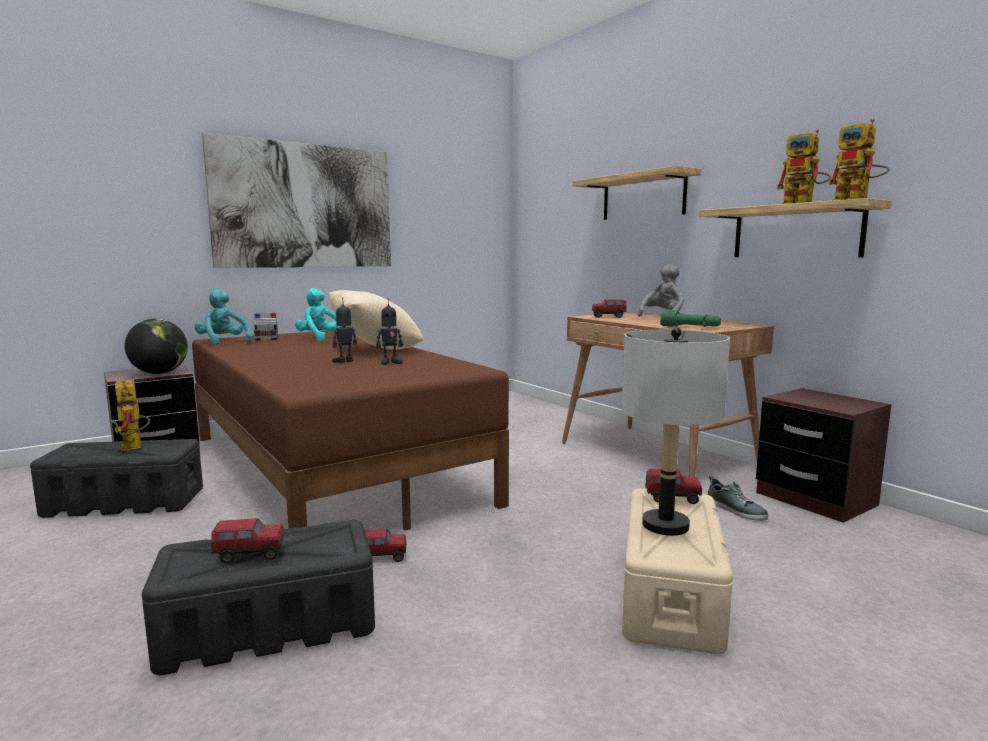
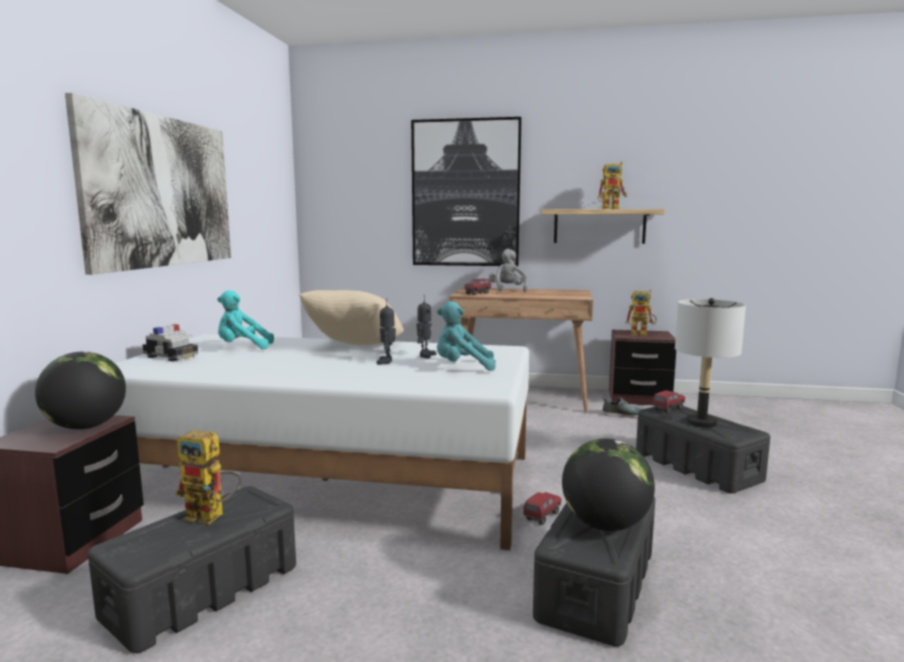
camera: 45 degrees left, 0 degrees up
(223, 342) = (147, 370): turquoise plush toy -> turquoise plush toy (462, 367)
(250, 555) = (605, 525): toy truck -> globe
(332, 467) = (327, 479): brown bed -> white bed
(643, 196) = (465, 193): shelf -> picture
(670, 593) = (696, 466): beige storage box -> black storage box
(690, 327) = (565, 296): green flashlight -> none
(857, 199) = (650, 208): toy robot -> toy robot (642, 334)

